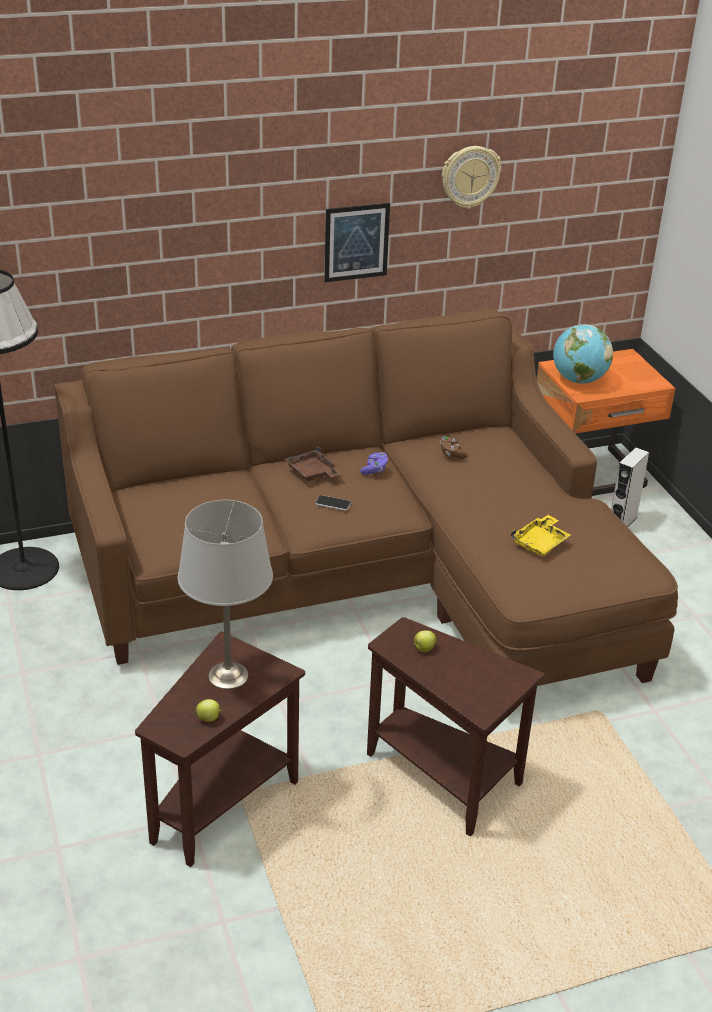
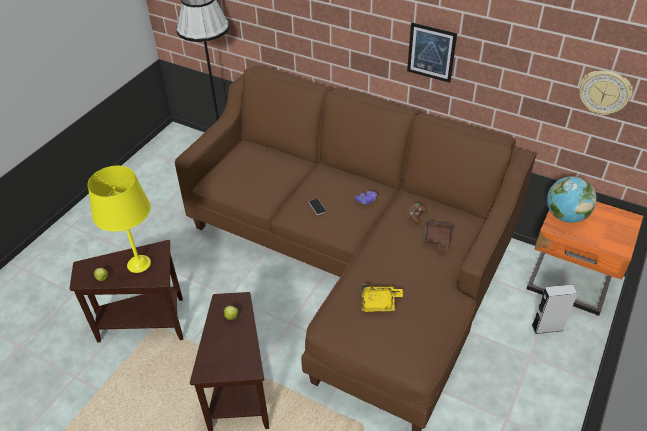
camera: 50 degrees right, 10 degrees up
(229, 675) = (139, 264): grey table lamp -> yellow table lamp
(313, 473) = (333, 183): brown tray -> brown tray (437, 238)
(470, 176) = (522, 34): wall clock -> wall clock (604, 92)

